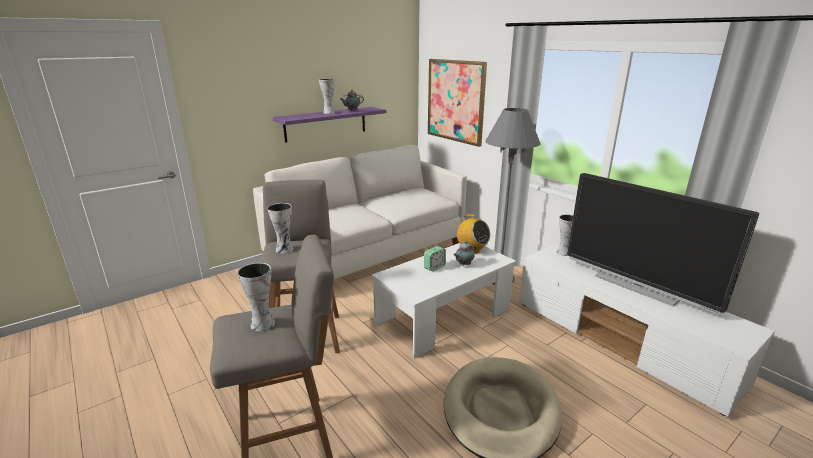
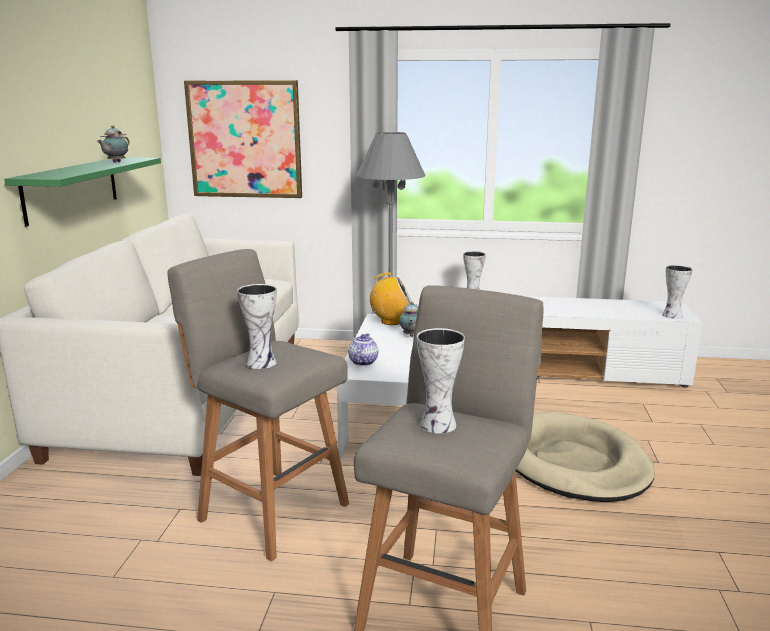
camera: 45 degrees left, 5 degrees down
(326, 124) = (72, 189): purple shelf -> green shelf
(328, 112) = (85, 166): vase -> vase (671, 315)
(404, 270) = (363, 361): none -> teapot
(434, 267) = (387, 347): alarm clock -> none
(637, 286) = (569, 303): television -> none

